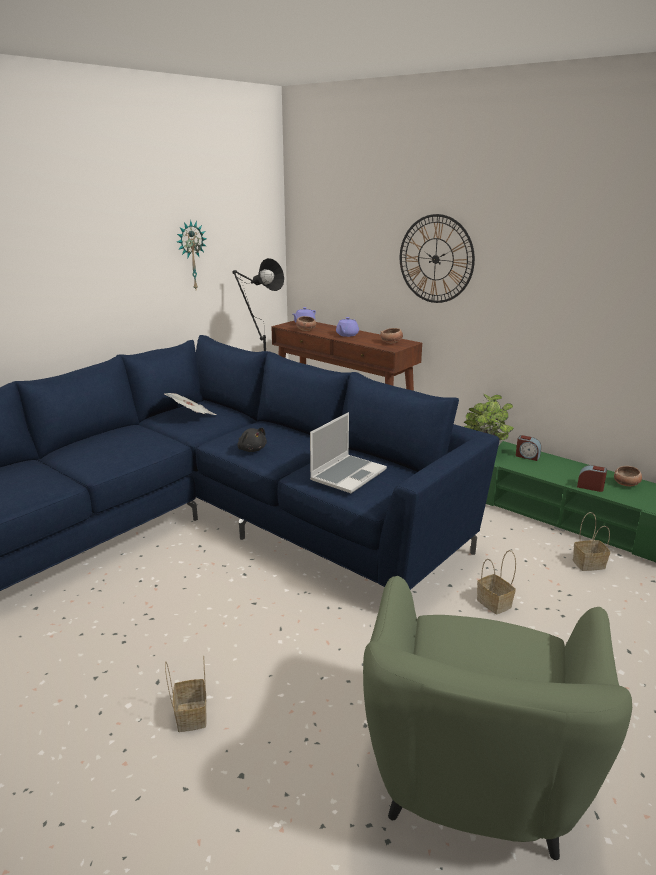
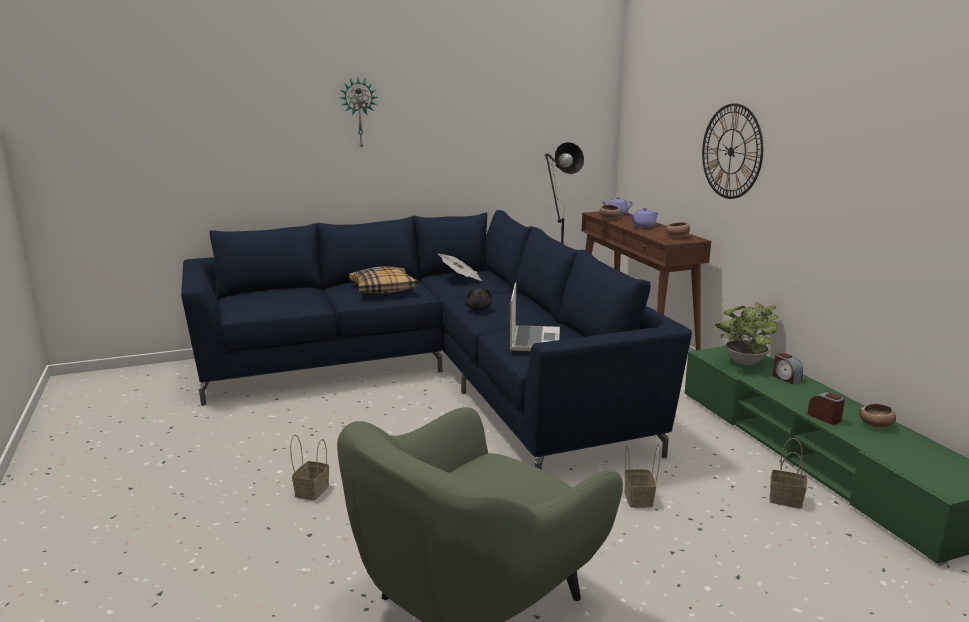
camera: 30 degrees right, 5 degrees down
(121, 446) = (383, 289): none -> pillow
(191, 255) = (505, 137): wall clock -> wall clock (359, 113)
(348, 474) = (534, 340): laptop -> laptop turned 60 degrees counterclockwise

